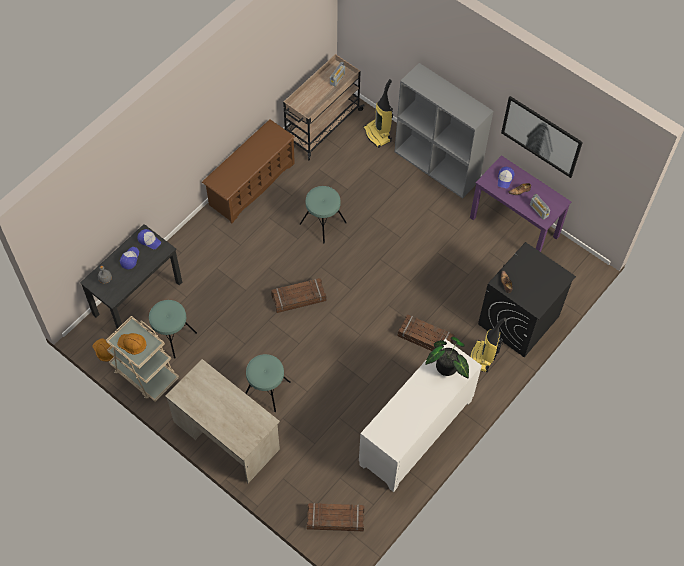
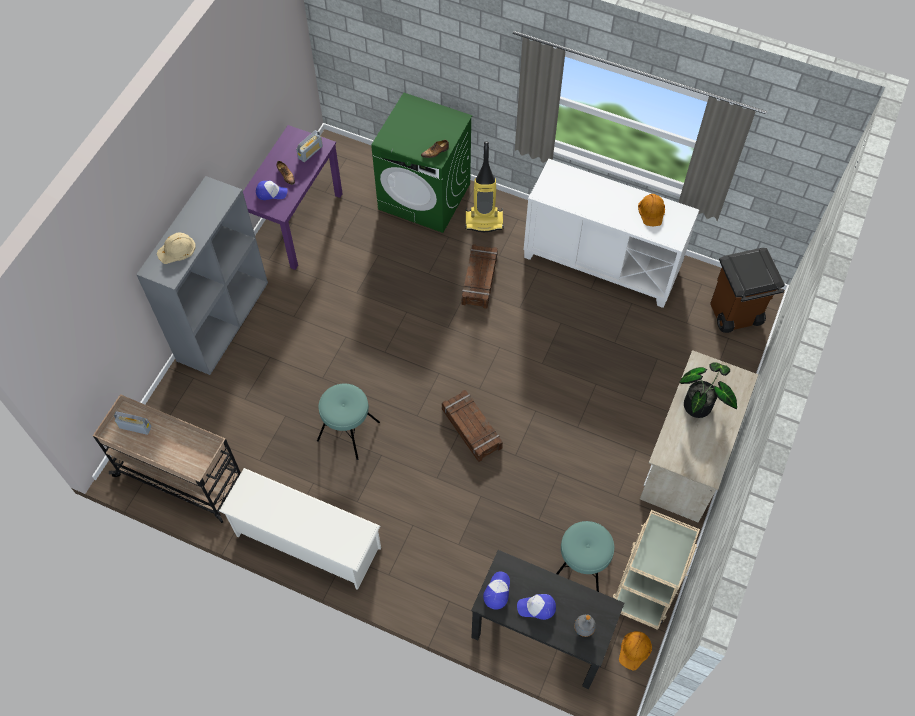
camera: 105 degrees left, 0 degrees up
(132, 343) = (667, 553): orange hard hat -> orange hard hat (652, 211)
(251, 184) = (307, 541): brown shoe rack -> white shoe rack
(266, 390) = (612, 428): turquoise stool -> none
(335, 519) = (734, 315): crate -> brown trash can
(378, 134) = (184, 401): vacuum cleaner -> none
(432, 86) = (177, 249): none -> beige hard hat
(447, 369) = (566, 188): potted plant -> potted plant (700, 404)
(518, 320) = (425, 196): black washing machine -> green washing machine
(541, 136) = (239, 117): picture -> none

